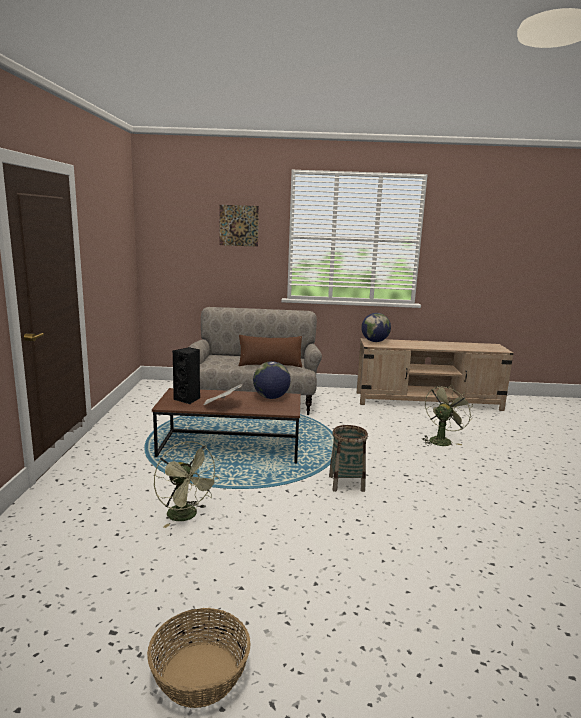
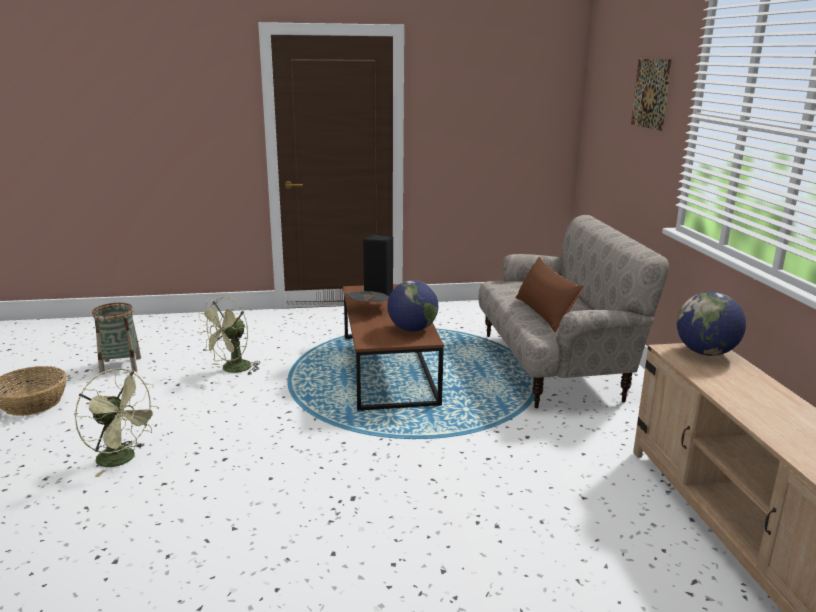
camera: 80 degrees right, 5 degrees up
(346, 483) = (314, 448): basket -> basket (120, 365)
(441, 440) = (520, 547): green fan -> green fan (123, 459)

